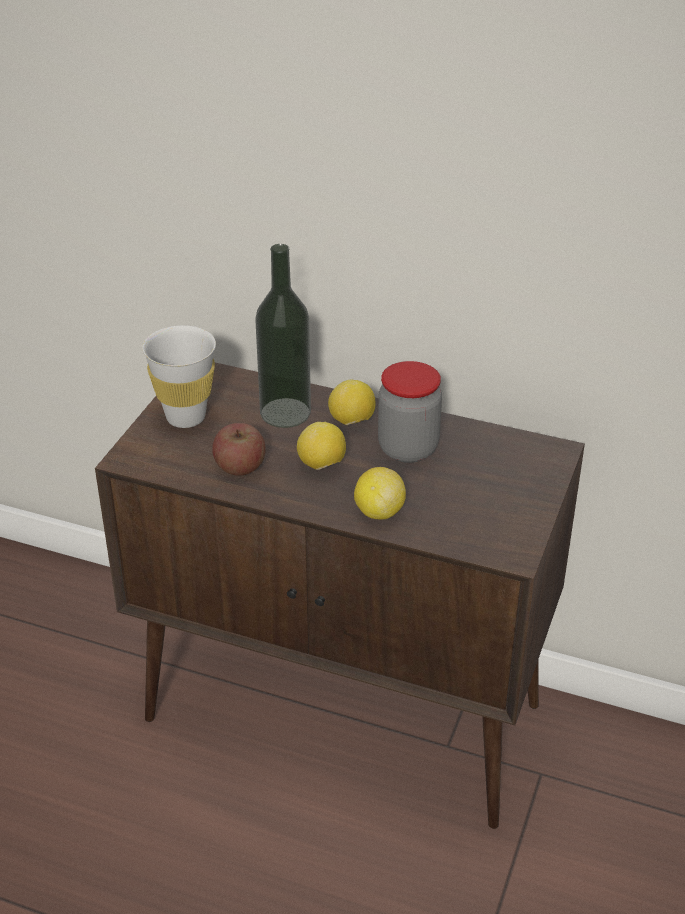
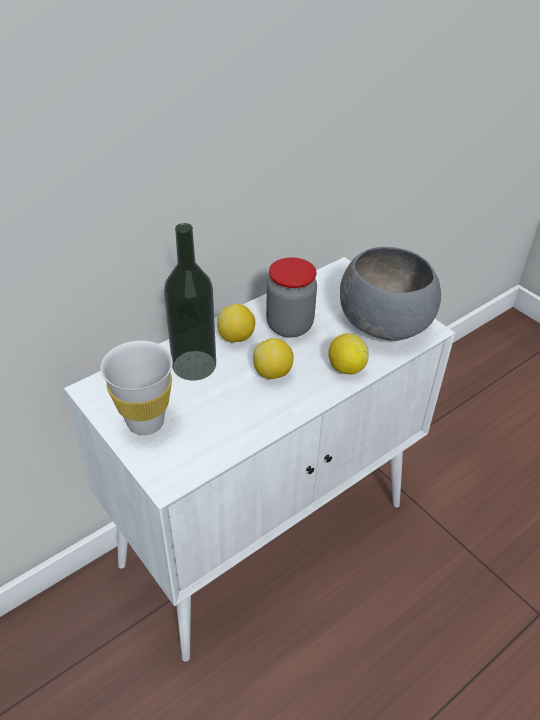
camera: 60 degrees left, 5 degrees up
(240, 467) = (238, 416): apple -> none
(346, 714) = (266, 532): brown cabinet -> white cabinet
(485, 517) = (386, 325): none -> grey bowl

